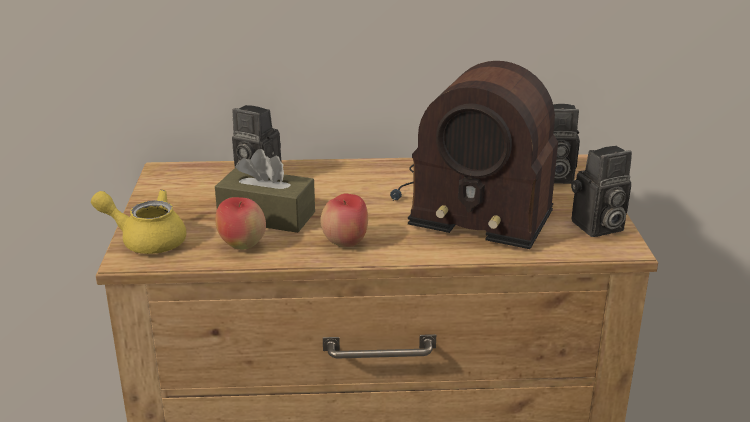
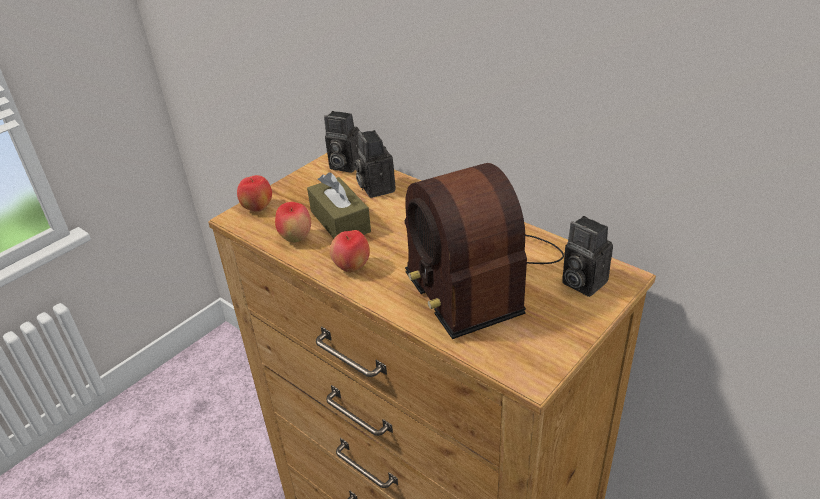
camera: 45 degrees right, 10 degrees up
(146, 240) = (258, 208): yellow teapot -> apple
(597, 227) = (540, 348): camera -> camera (343, 165)

